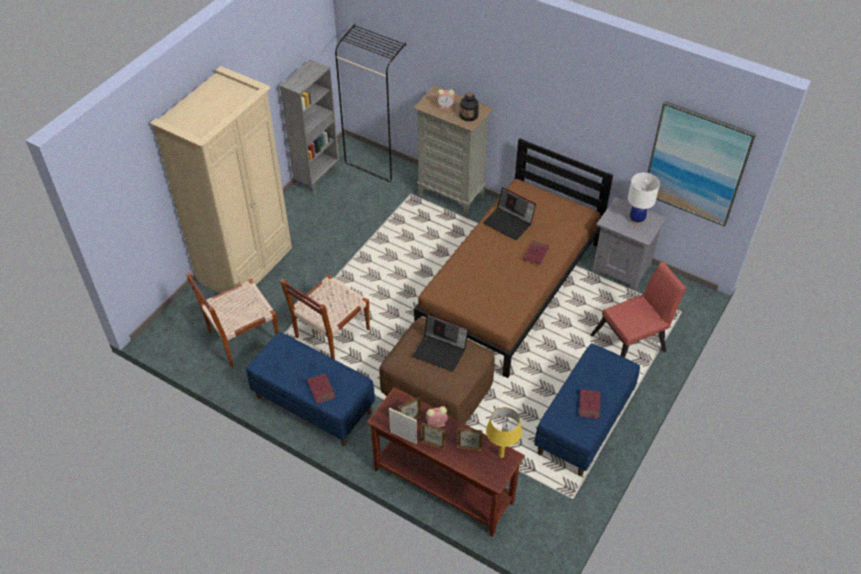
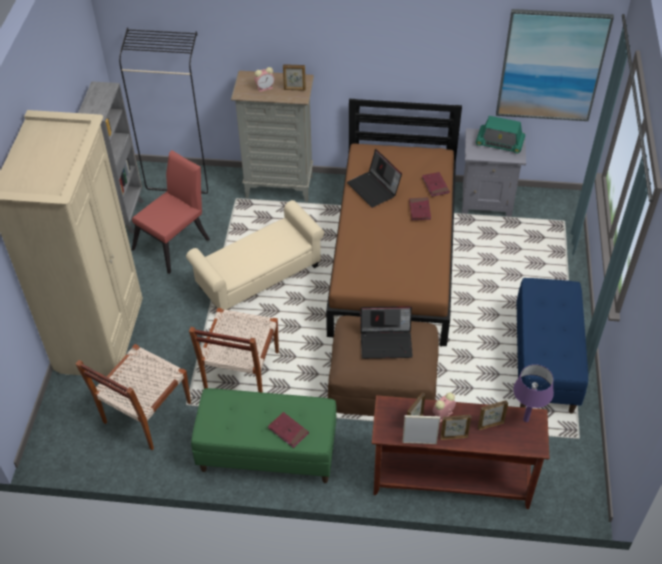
camera: 25 degrees left, 0 degrees up
(313, 404) = (267, 453): blue bench -> green bench
(390, 264) = (259, 276): none -> beige ottoman
(469, 115) = (294, 89): bottle -> picture frame
(501, 455) = (526, 419): yellow table lamp -> purple table lamp
(509, 223) = (374, 189): laptop -> laptop turned 45 degrees clockwise
(589, 405) = (560, 338): red book -> red book (435, 185)
(632, 342) = (539, 266): red chair -> red chair (175, 242)
(637, 219) = (499, 143): white table lamp -> radio

